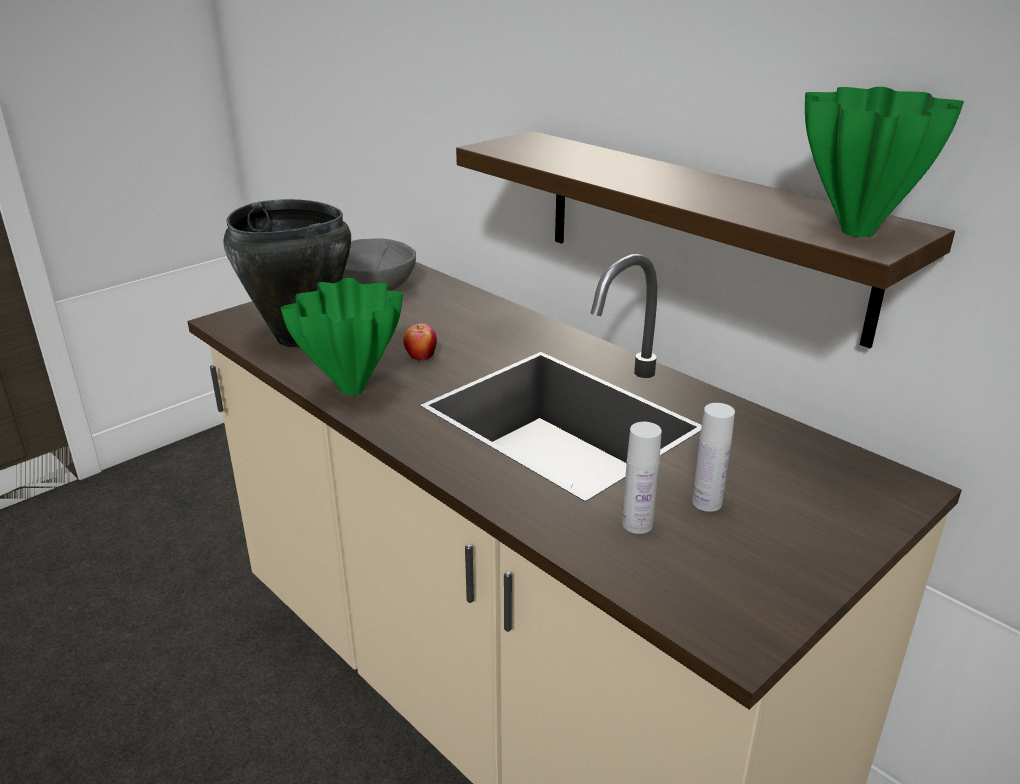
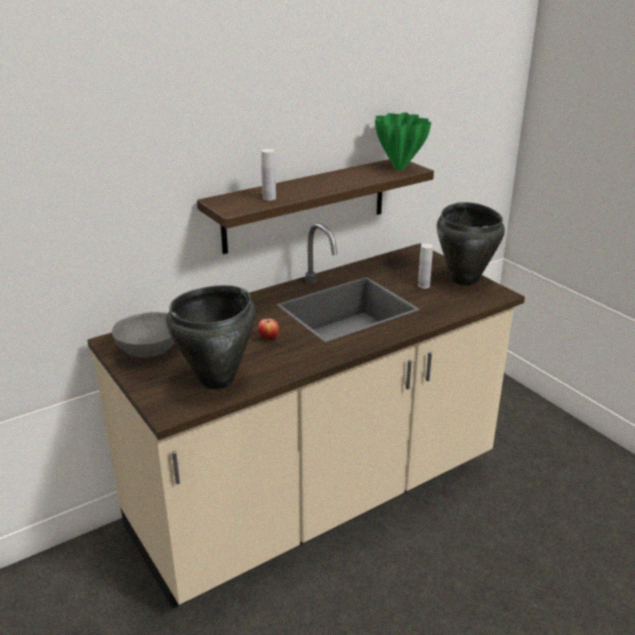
camera: 80 degrees left, 0 degrees up
(354, 389) = (299, 361): green vase -> none
(637, 524) = (437, 301): white bottle -> white bottle (269, 198)
(786, 569) = (465, 280): none -> black cooking pot

